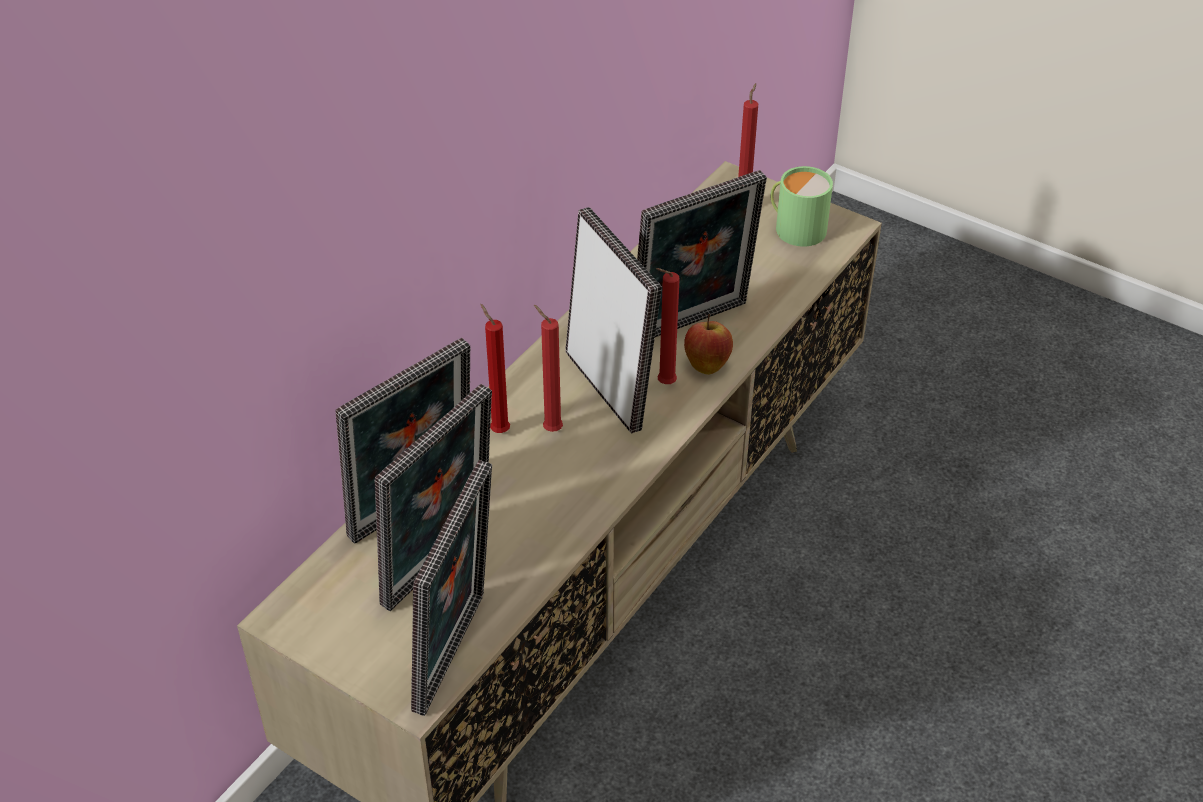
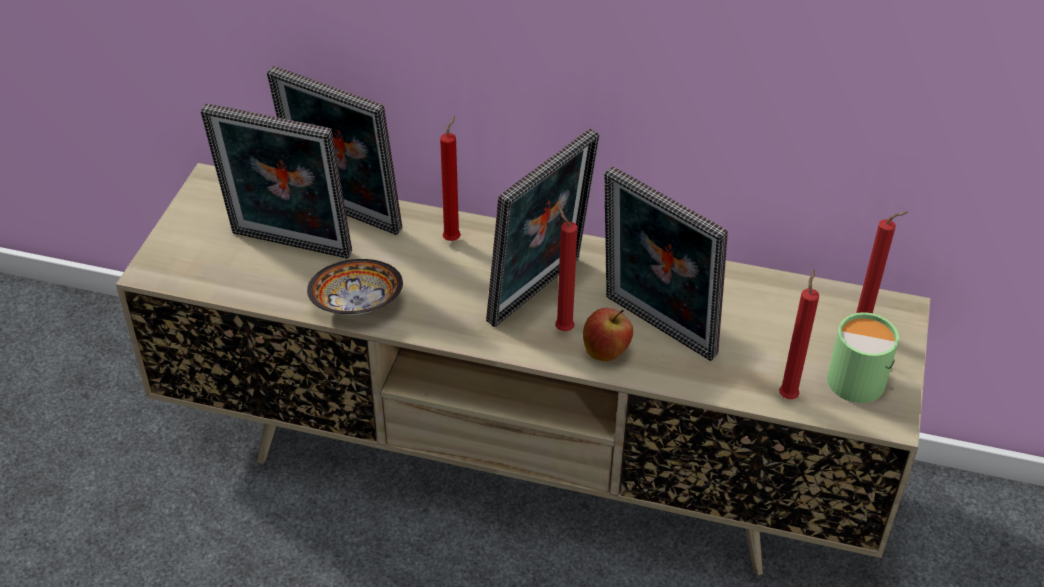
camera: 70 degrees right, 0 degrees up
(458, 655) = (200, 281): picture frame -> none
(550, 429) = (469, 269): red candle -> red candle (788, 394)
(563, 524) = (359, 305): none -> bowl

